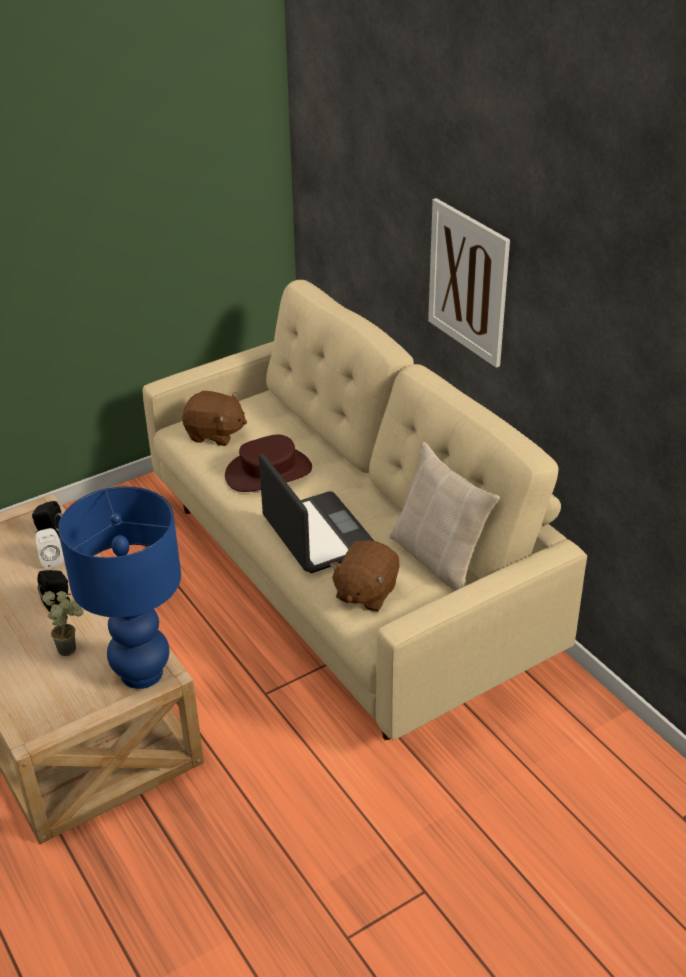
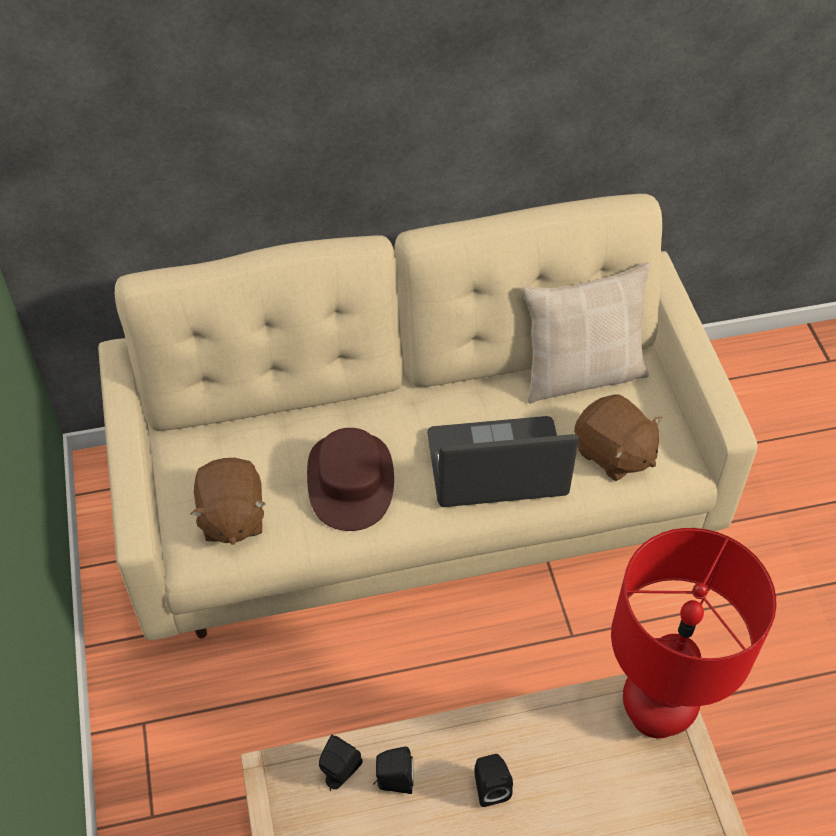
camera: 70 degrees left, 15 degrees up
(51, 559) = (393, 782): white speaker -> black speaker
(72, 647) = (582, 785): potted plant -> none
(142, 672) = (654, 713): blue table lamp -> red table lamp
(215, 434) = (231, 517): brown plush toy -> brown plush toy turned 135 degrees clockwise
(468, 282) = (421, 106): picture -> none

